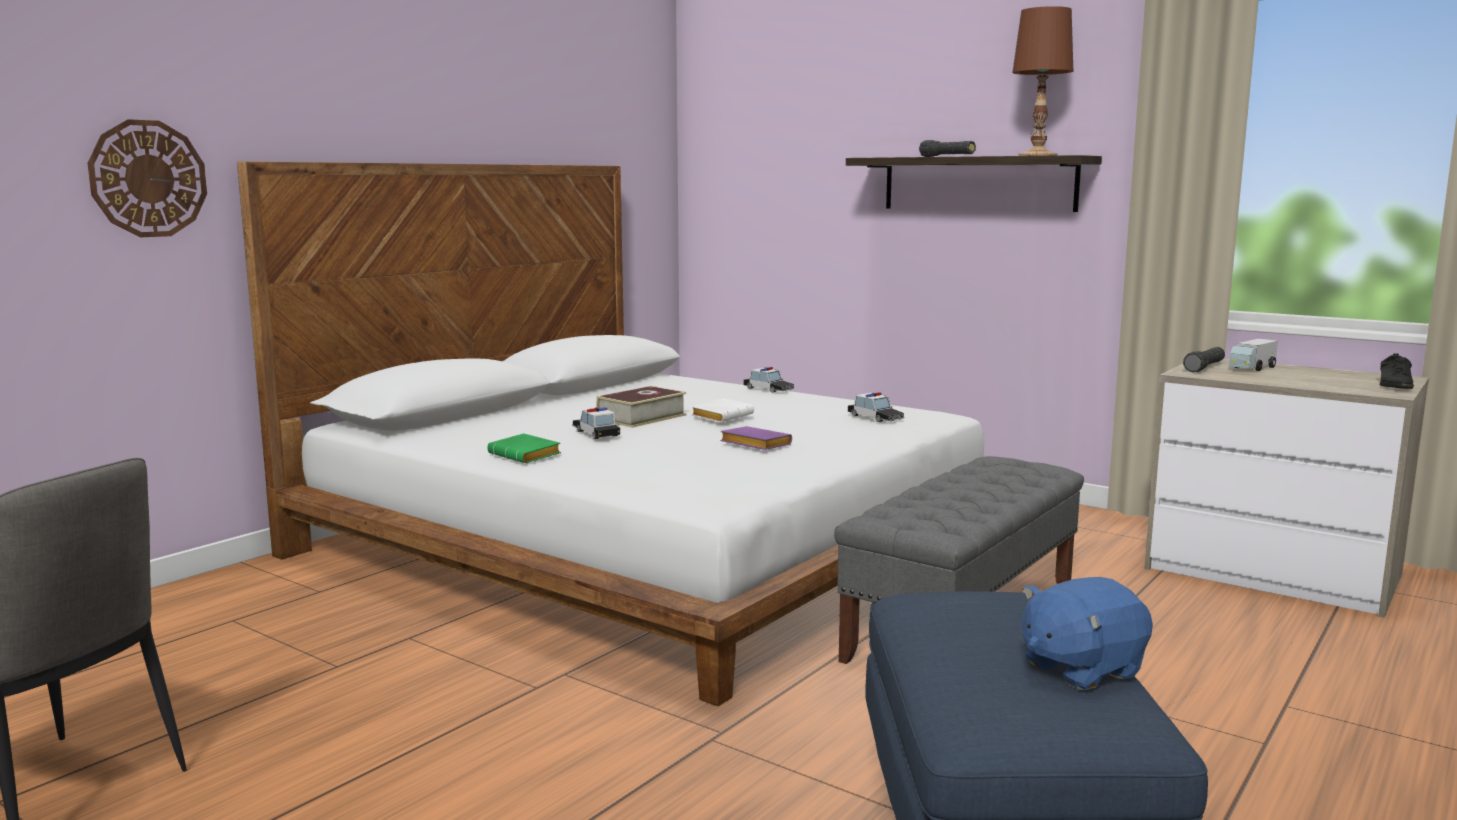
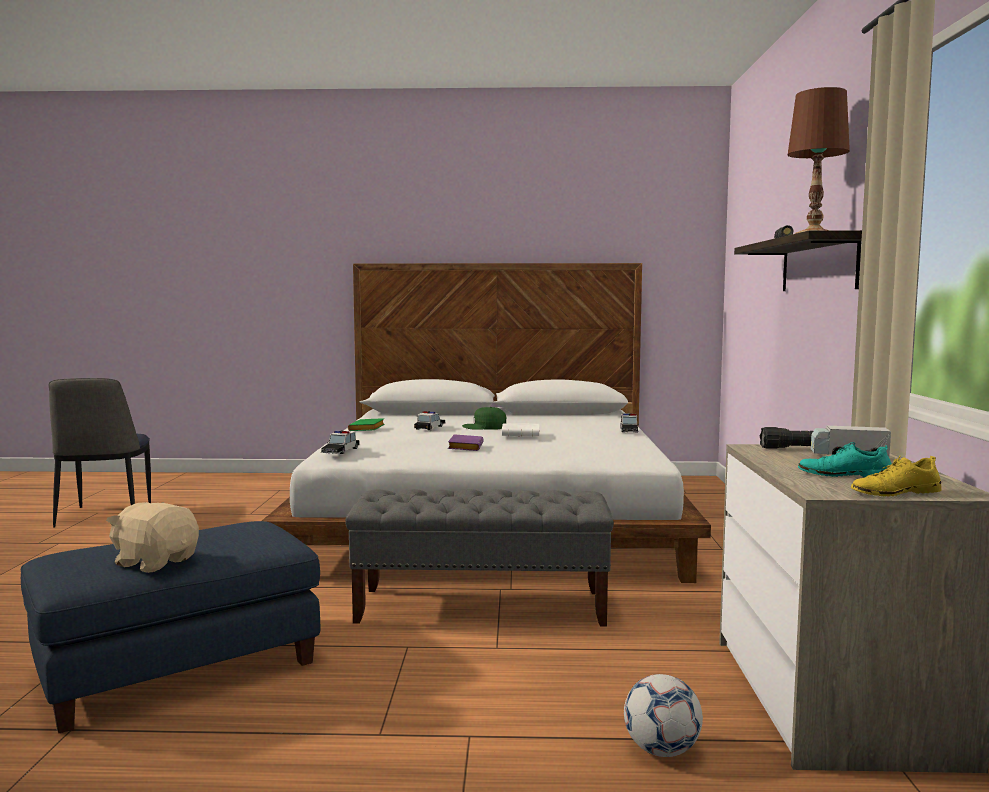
camera: 55 degrees right, 5 degrees down
(148, 179) = (313, 272): wall clock -> none
(641, 417) = (485, 427): book -> green cap
(875, 418) = (594, 452): toy car -> toy car (340, 451)
(1080, 668) = (156, 562): blue plush toy -> beige plush toy
(1325, 380) = (845, 475): none -> turquoise shoe
(1341, 645) = (661, 750): none -> football
(1395, 385) = (895, 492): black shoe -> yellow shoe

